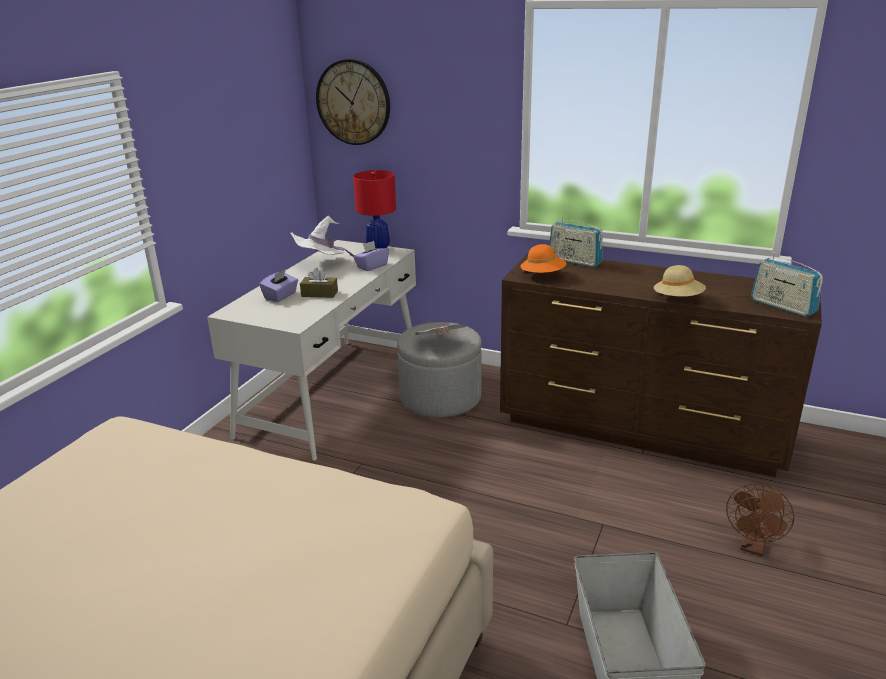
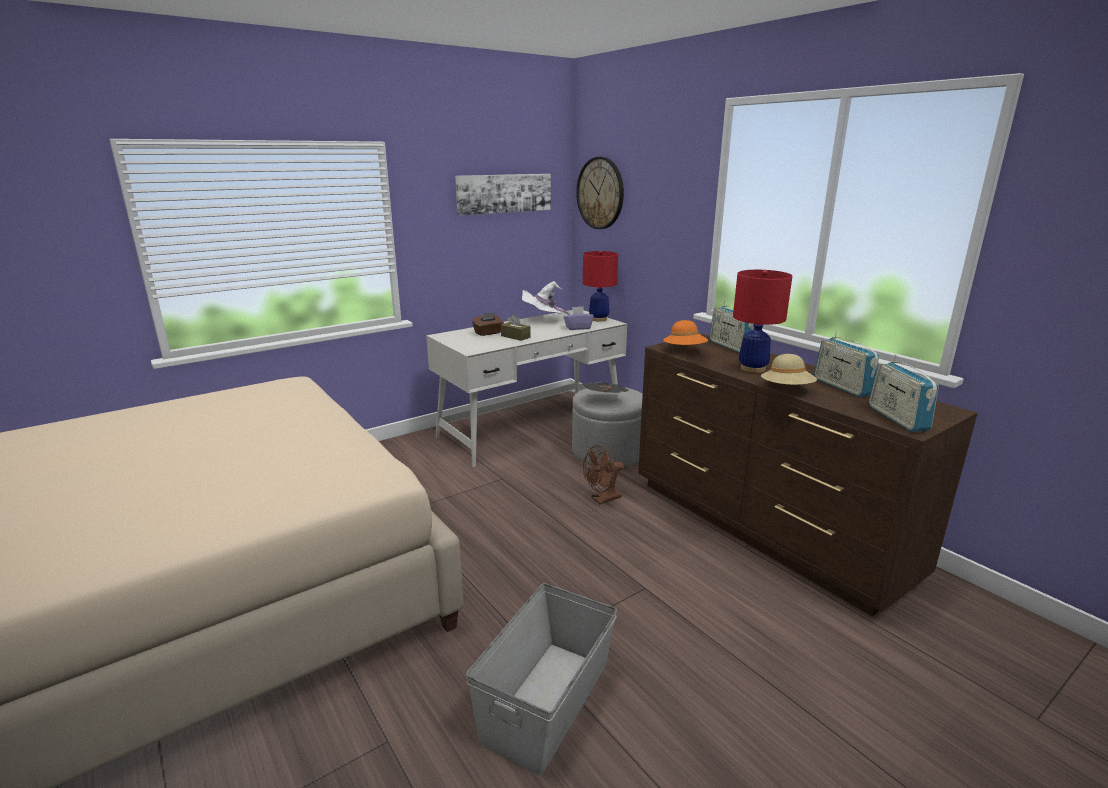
camera: 30 degrees right, 5 degrees down
(246, 116) = (504, 193): none -> picture
(281, 296) = (488, 333): purple tissue box -> brown tissue box
(624, 283) = (753, 368): none -> red table lamp
(711, 285) = (842, 387): none -> radio
(753, 546) = (777, 665): brown fan -> brown fan (602, 499)

